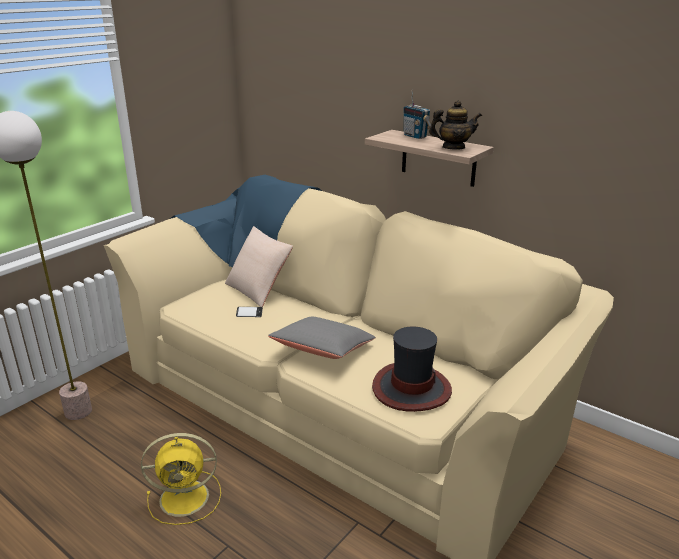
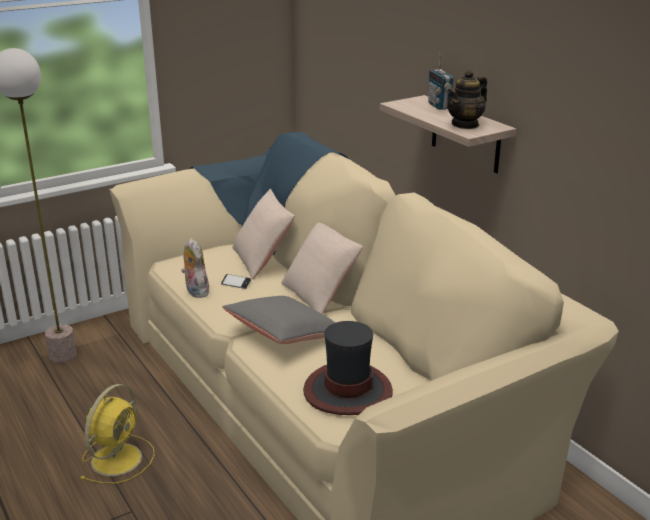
camera: 20 degrees right, 0 degrees up
(186, 497) = (118, 458): yellow fan -> yellow fan turned 75 degrees counterclockwise
(218, 327) = (195, 291): none -> plush toy
(328, 311) = (320, 295): none -> beige pillow
(453, 147) = (465, 125): teapot -> teapot turned 120 degrees clockwise

